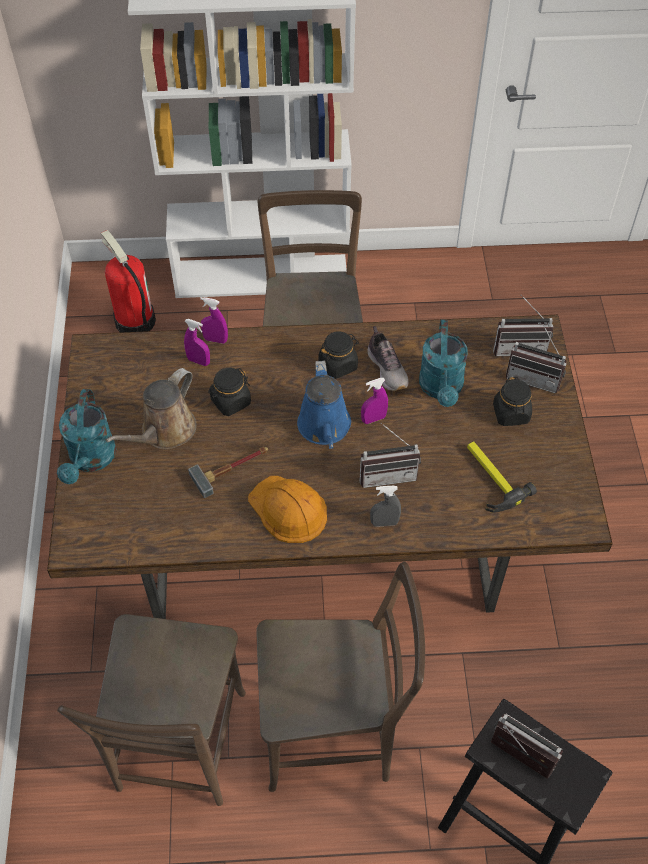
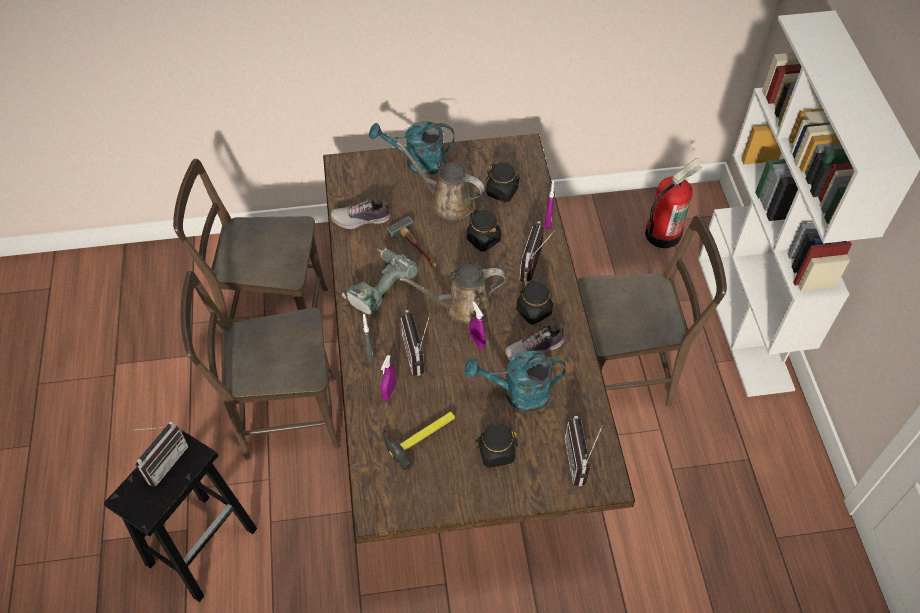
camera: 85 degrees right, 0 degrees up
(160, 377) = (502, 191): none -> black jar
(176, 525) = (362, 219): none -> shoe
(198, 361) = (523, 214): purple spray bottle -> purple spray bottle (389, 391)
(288, 510) = (379, 287): orange hard hat -> power drill
(325, 428) = (463, 306): blue watering can -> brown watering can
(334, 732) = (282, 417): brown chair -> brown chair turned 90 degrees clockwise
(534, 377) = (544, 475): radio -> radio (536, 267)

